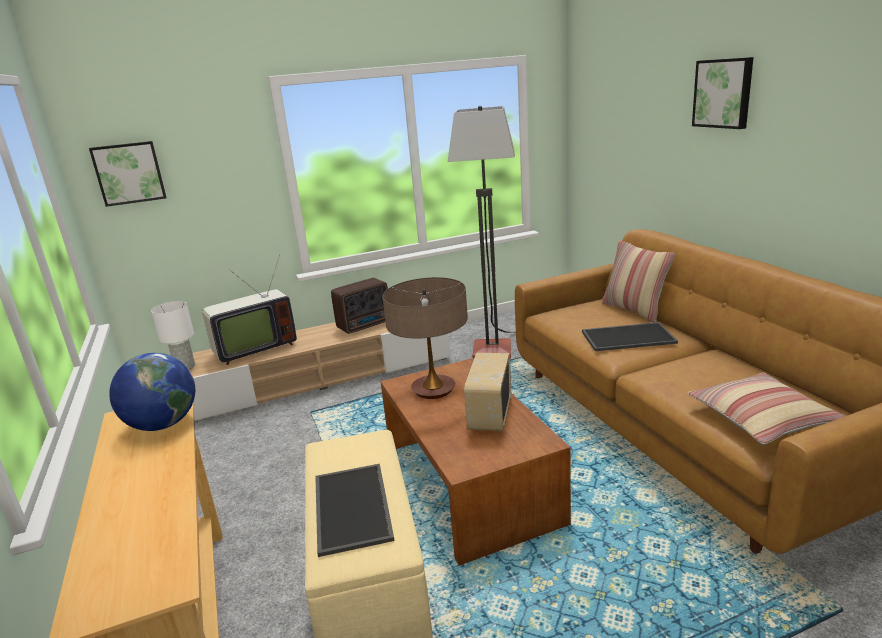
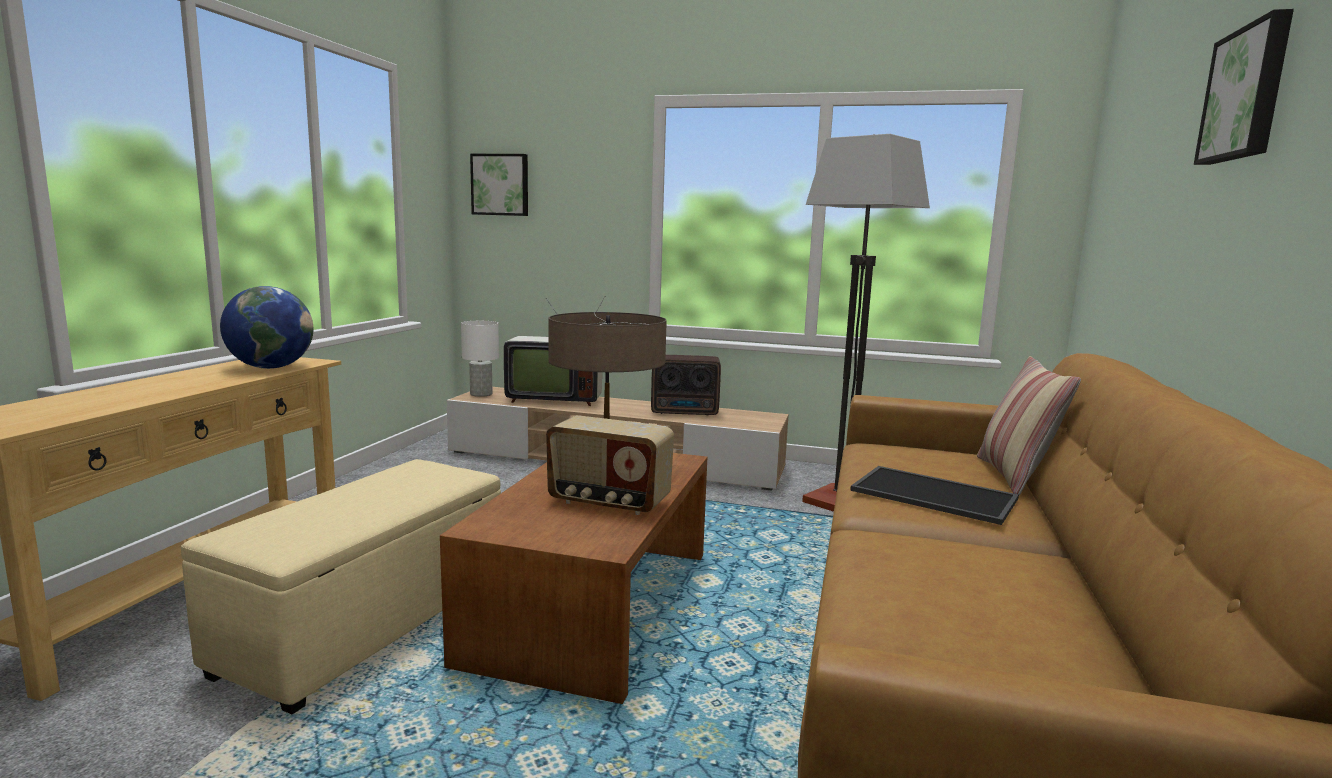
camera: 35 degrees right, 10 degrees down
(350, 507) = (328, 507): tray -> none
(489, 415) = (608, 502): radio -> radio turned 120 degrees counterclockwise
(761, 418) = (943, 649): pillow -> none

